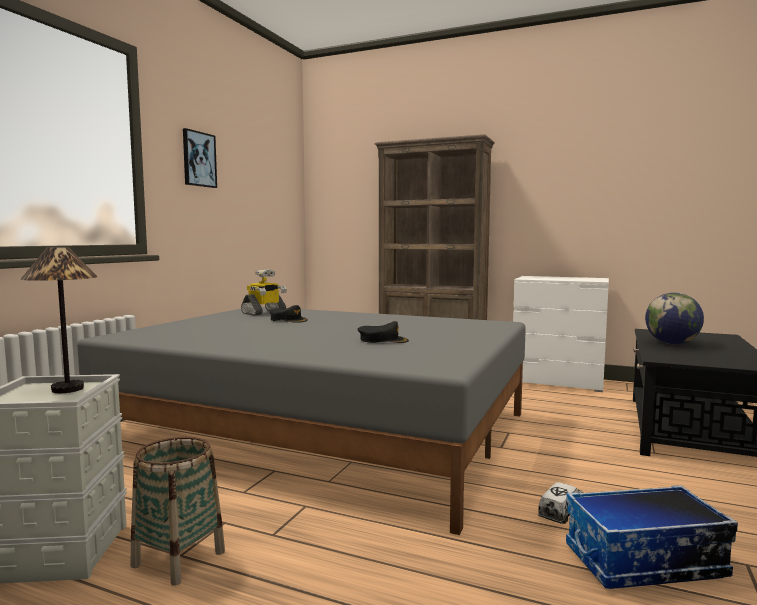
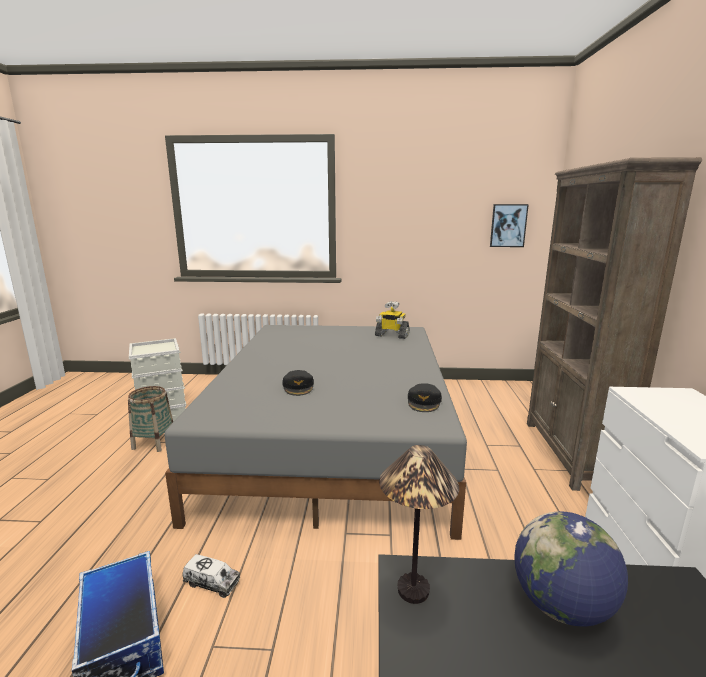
camera: 70 degrees right, 10 degrees up
(67, 389) = (161, 349): table lamp -> table lamp (412, 590)
(199, 159) = (392, 206): picture -> picture (508, 225)
(288, 320) = (365, 347): black cap -> black cap (424, 402)

